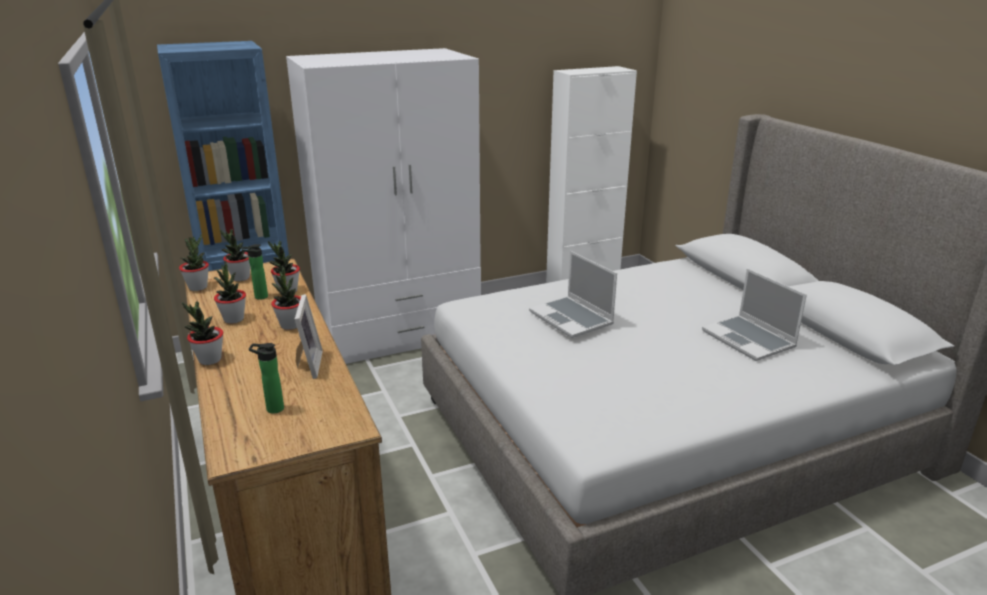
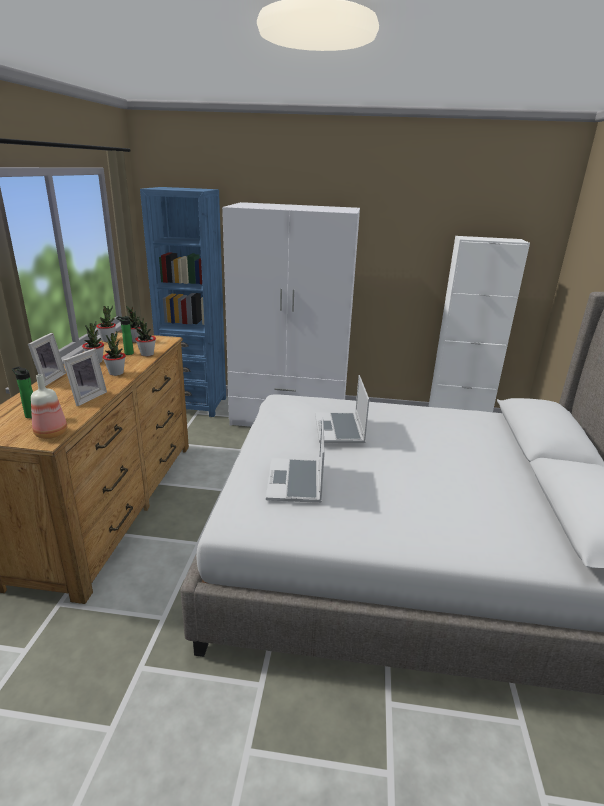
camera: 30 degrees right, 0 degrees up
(210, 360) = (48, 379): potted plant -> picture frame
(341, 419) = (50, 433): none -> bottle
(749, 340) = (474, 494): laptop -> laptop (296, 482)

